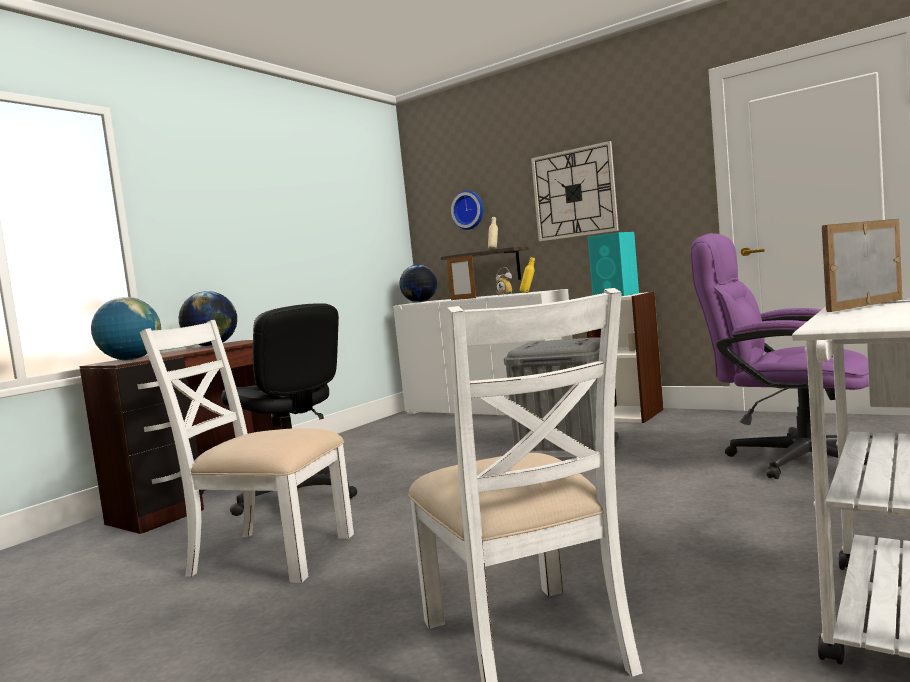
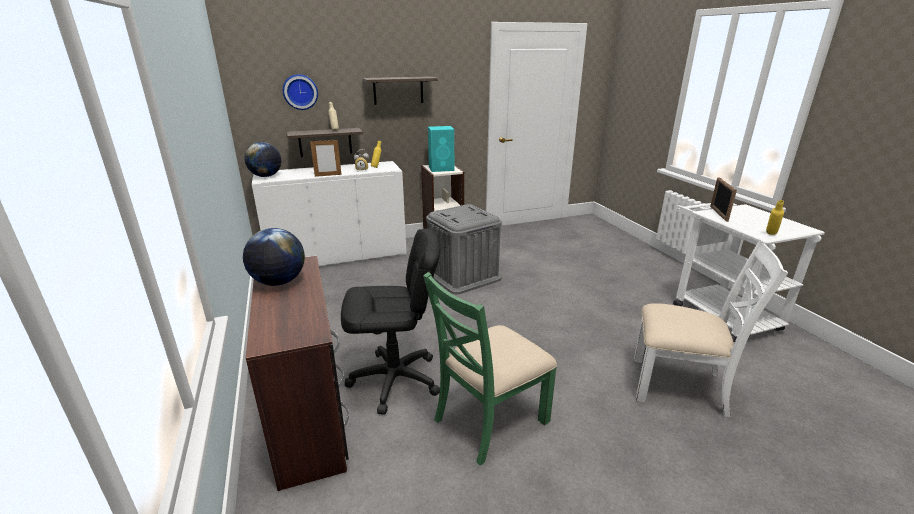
camera: 55 degrees left, 20 degrees up
(131, 360) = (300, 329): globe -> none
(270, 554) = (489, 420): white chair -> green chair
(574, 193) = (398, 90): wall clock -> shelf
(790, 459) = (568, 256): purple office chair -> none
(853, 324) = (770, 235): none -> yellow bottle

